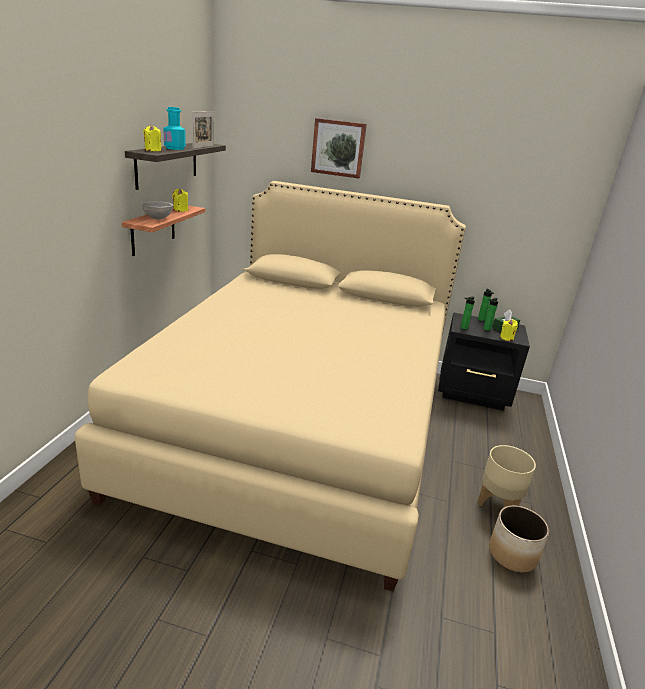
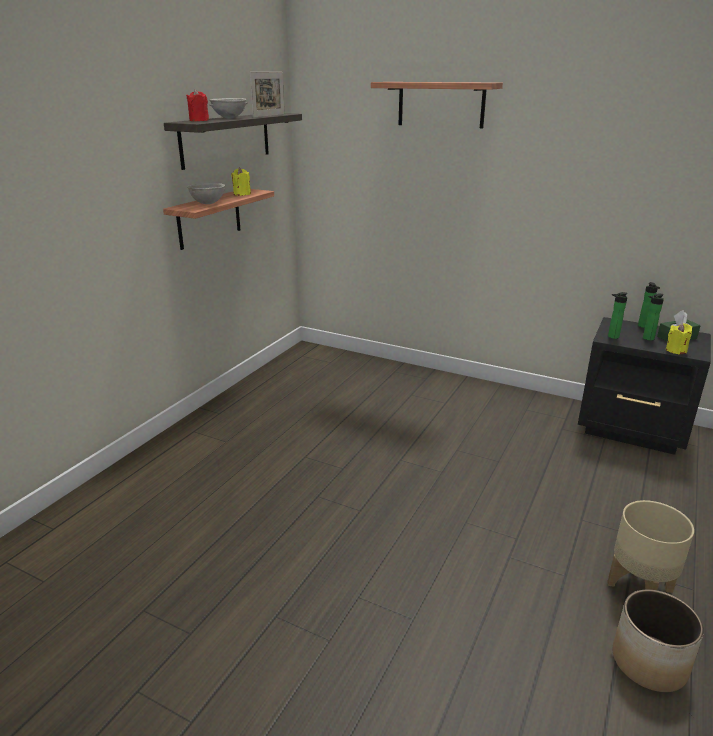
camera: 15 degrees right, 0 degrees up
(153, 150) = (199, 120): yellow candle -> red candle
(175, 148) = (230, 118): turquoise bottle -> grey bowl
(300, 423) = (380, 459): beige bed -> none
(338, 148) = (441, 104): picture -> shelf

